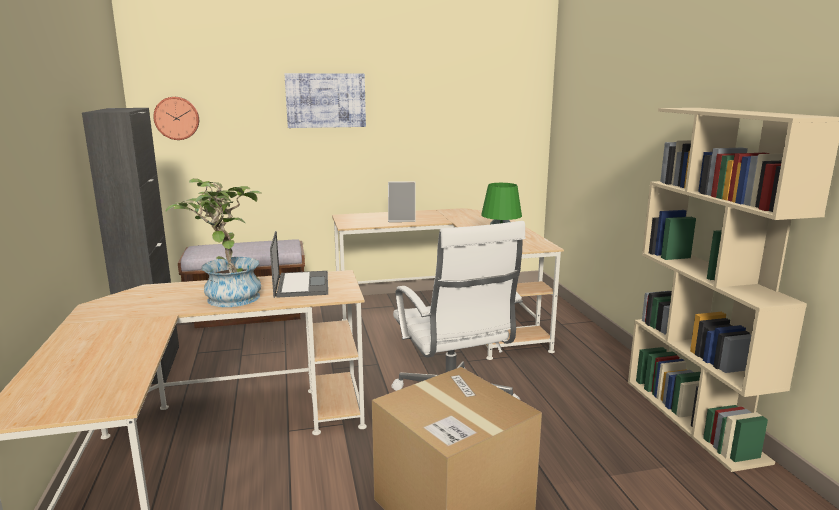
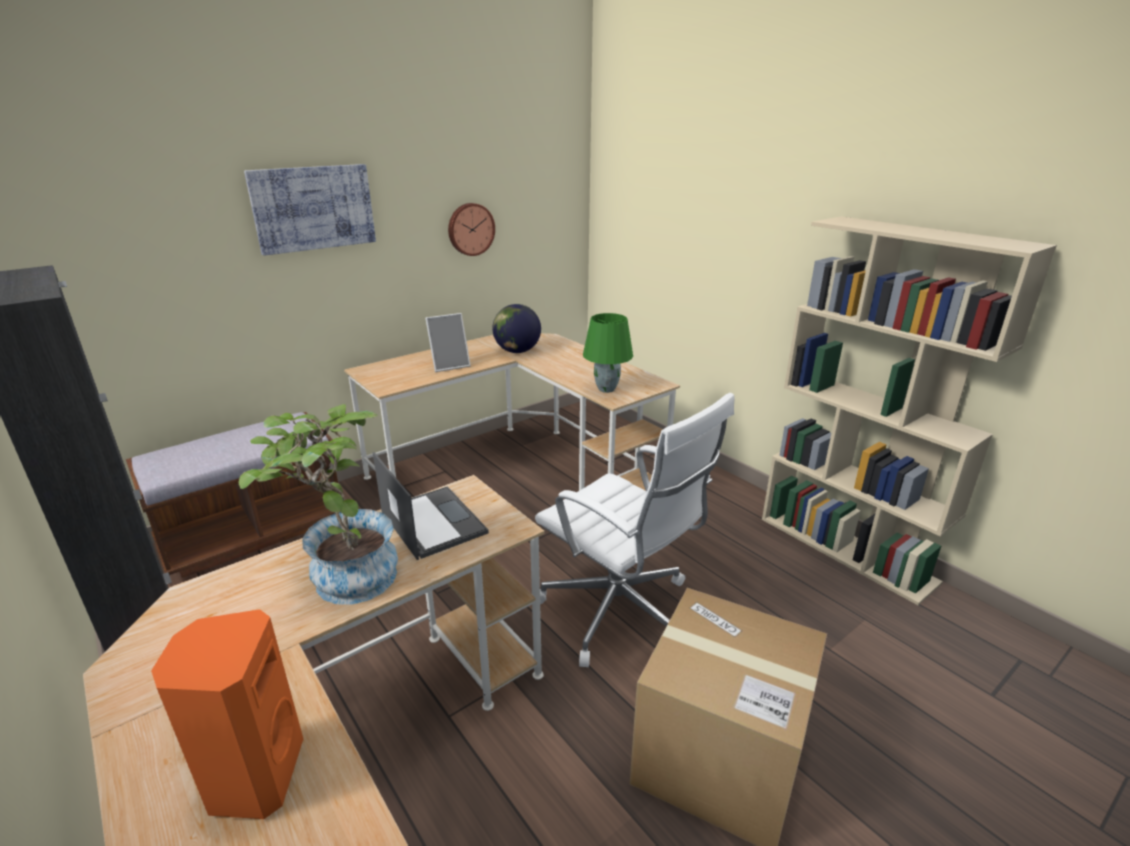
camera: 25 degrees left, 10 degrees up
(108, 351) = (253, 776): none -> orange speaker
(177, 118) = (66, 259): wall clock -> wall clock (470, 229)
(459, 218) = (517, 351): none -> globe

